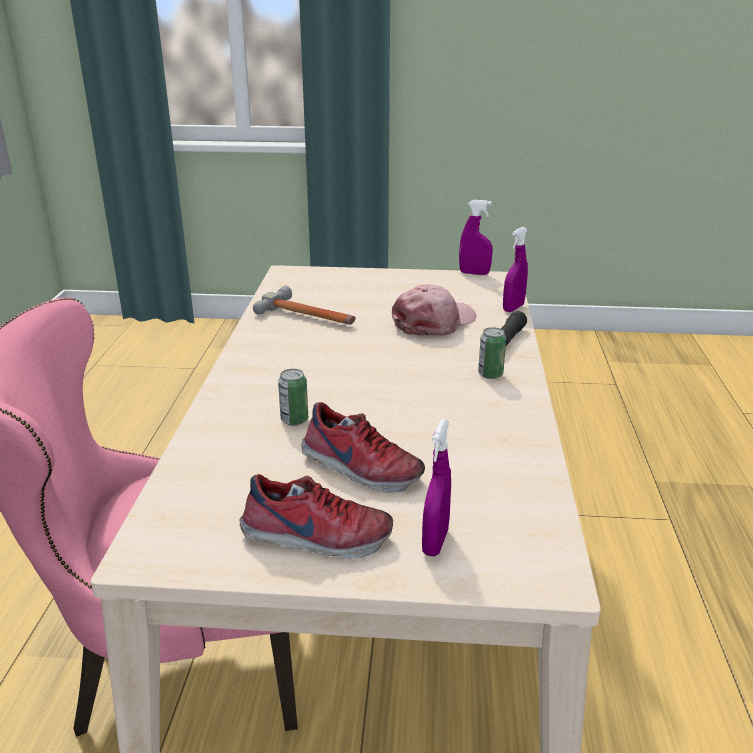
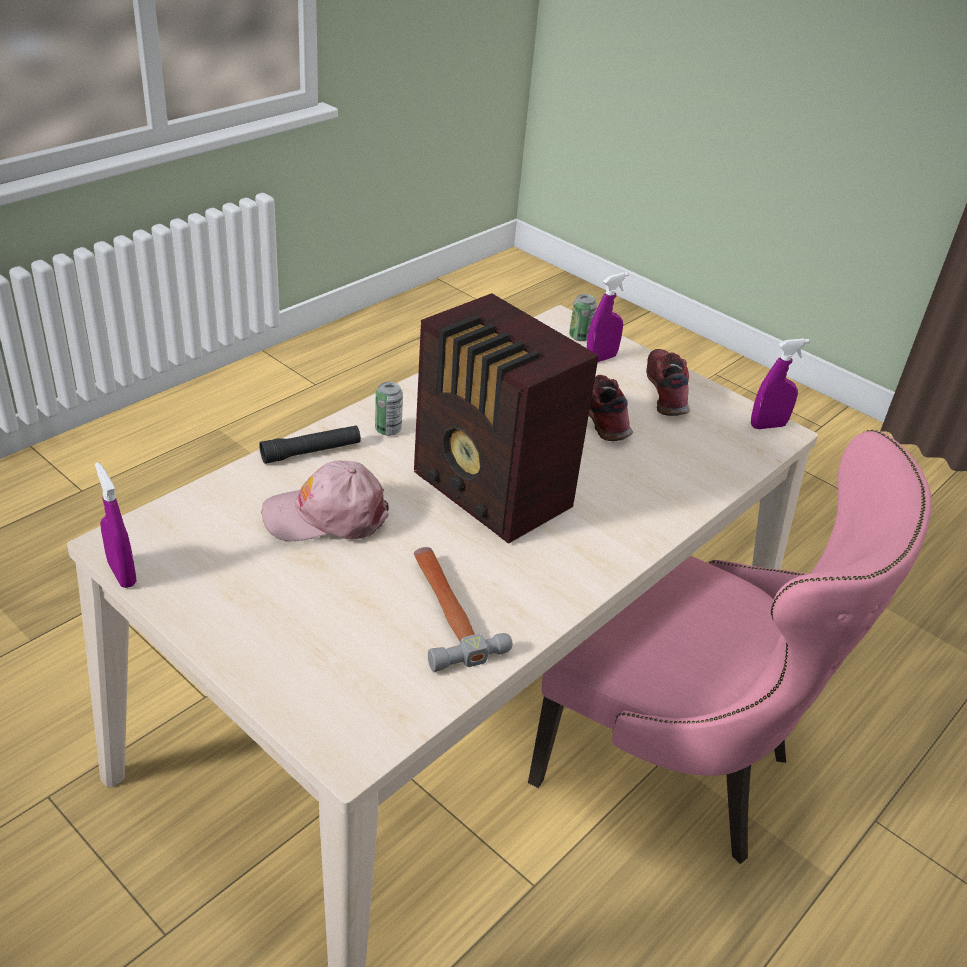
camera: 145 degrees left, 10 degrees up
(294, 420) = (605, 474): can -> can (580, 336)
(315, 539) = (668, 391): shoe -> shoe turned 45 degrees clockwise
(360, 371) = (492, 494): none -> radio
(513, 308) = (212, 487): purple spray bottle -> purple spray bottle (768, 425)

